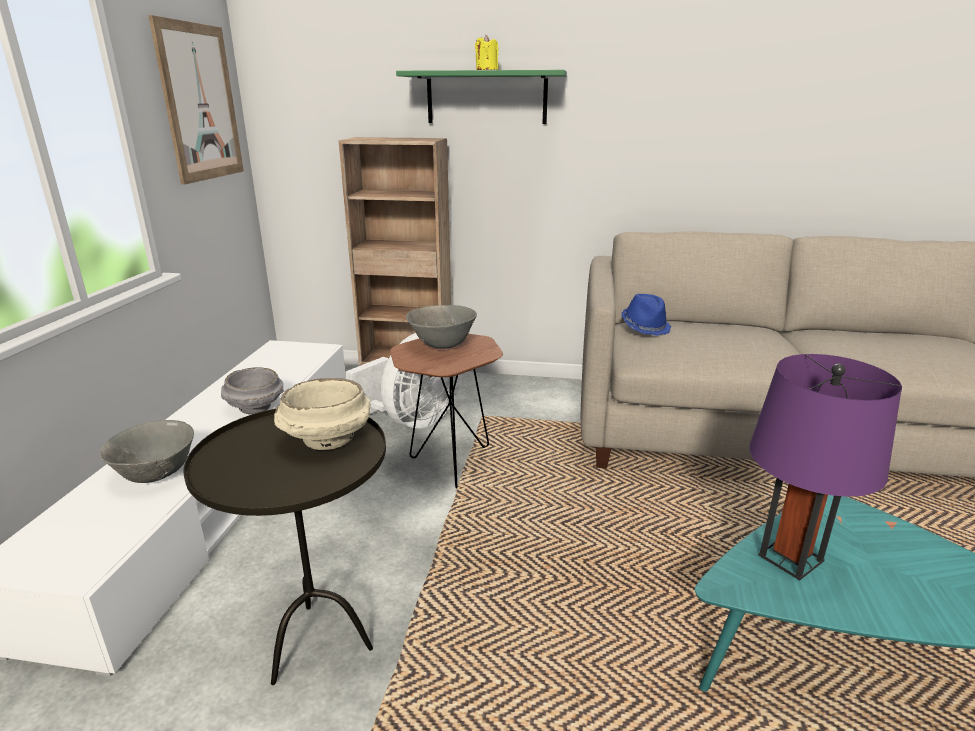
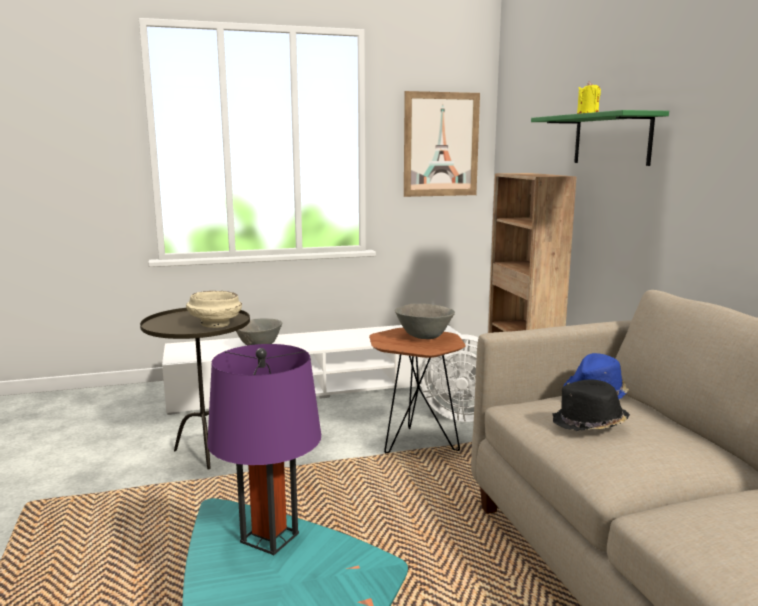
camera: 65 degrees right, 10 degrees down
(256, 407) = (348, 343): grey bowl -> none
(711, 344) = (588, 424): none -> black hat

